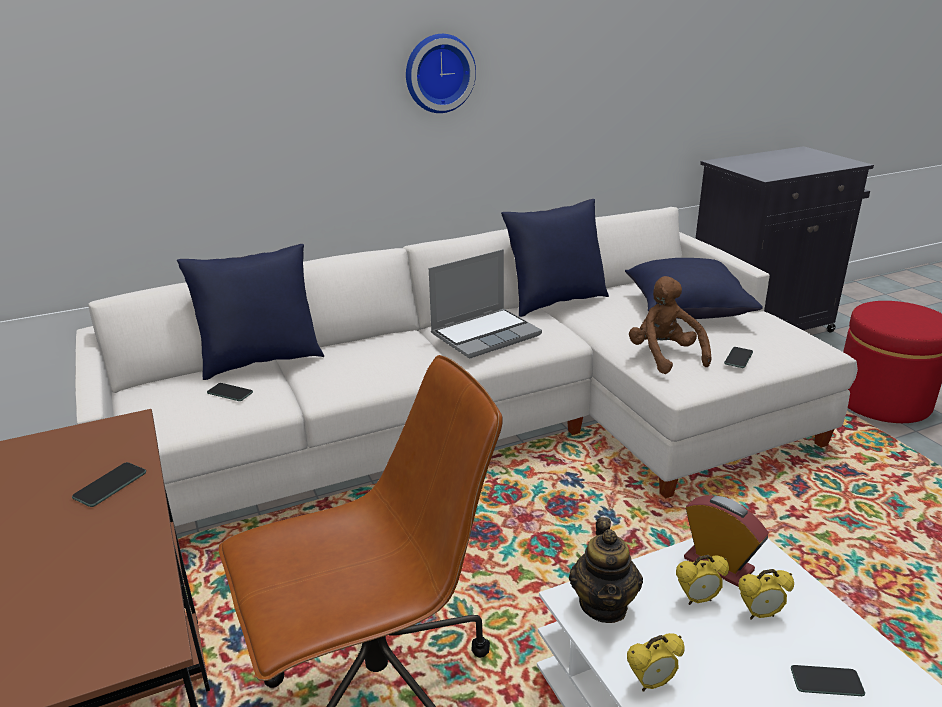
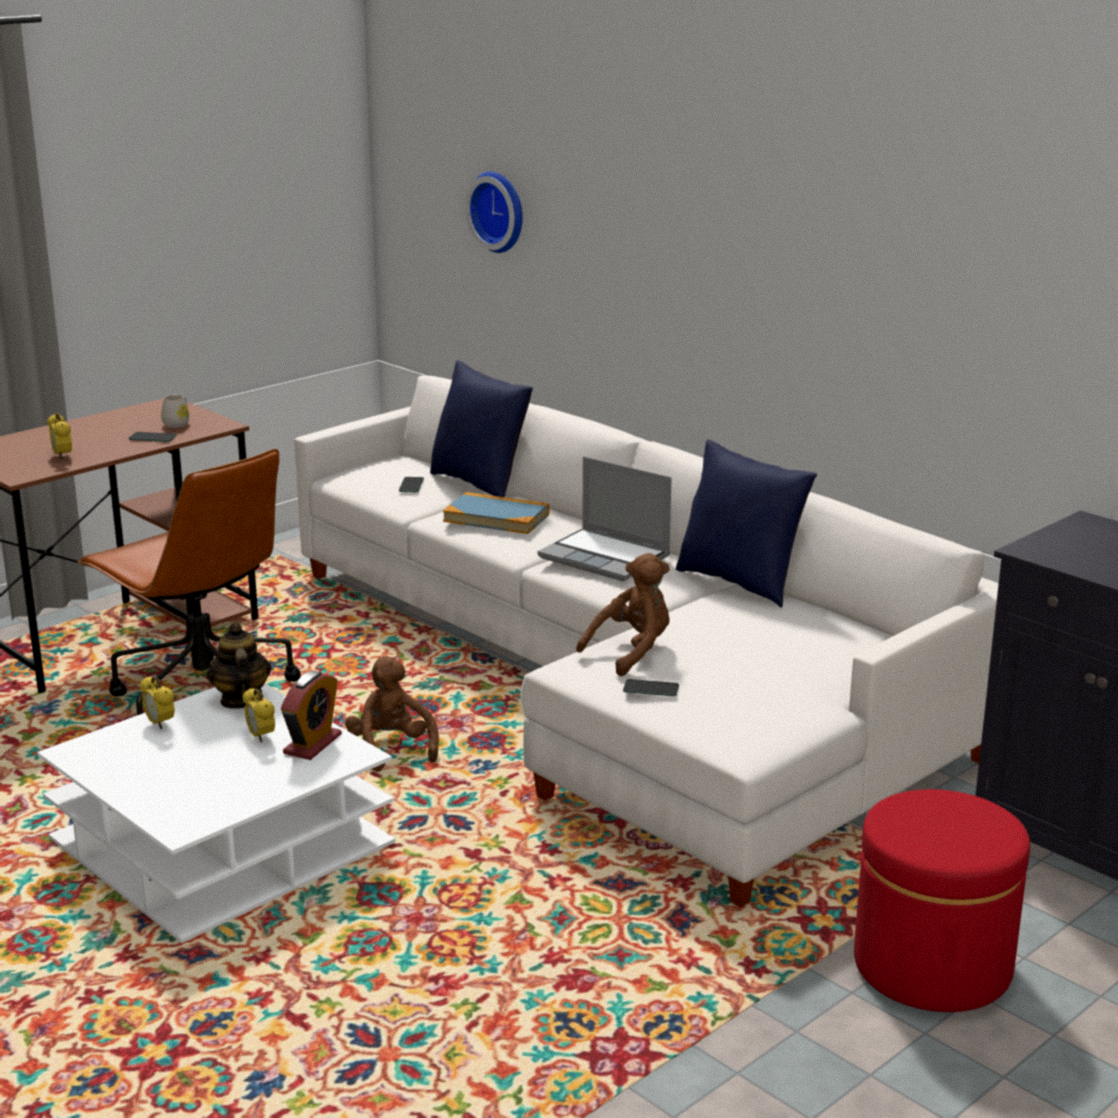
camera: 70 degrees right, 5 degrees down
(72, 459) = (178, 423): none -> white mug
(360, 364) = (496, 518): none -> book
(438, 73) = (739, 261): wall clock -> wall clock (500, 211)
(555, 565) = (391, 749): none -> brown plush toy
(604, 605) = (241, 700): teapot -> teapot turned 90 degrees clockwise
(686, 309) = (778, 652): blue pillow -> none
(759, 614) = (251, 764): alarm clock -> alarm clock (62, 456)
(826, 681) = (179, 792): phone -> none

